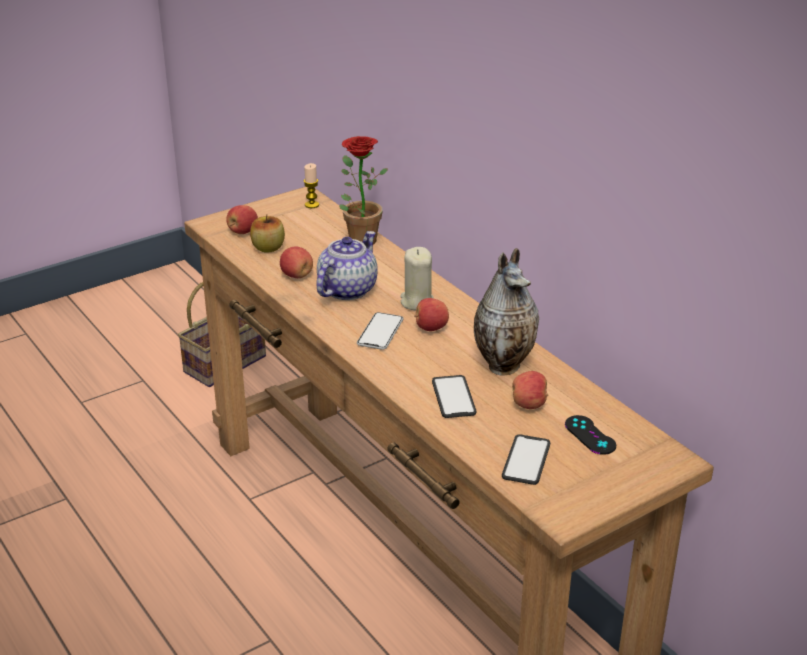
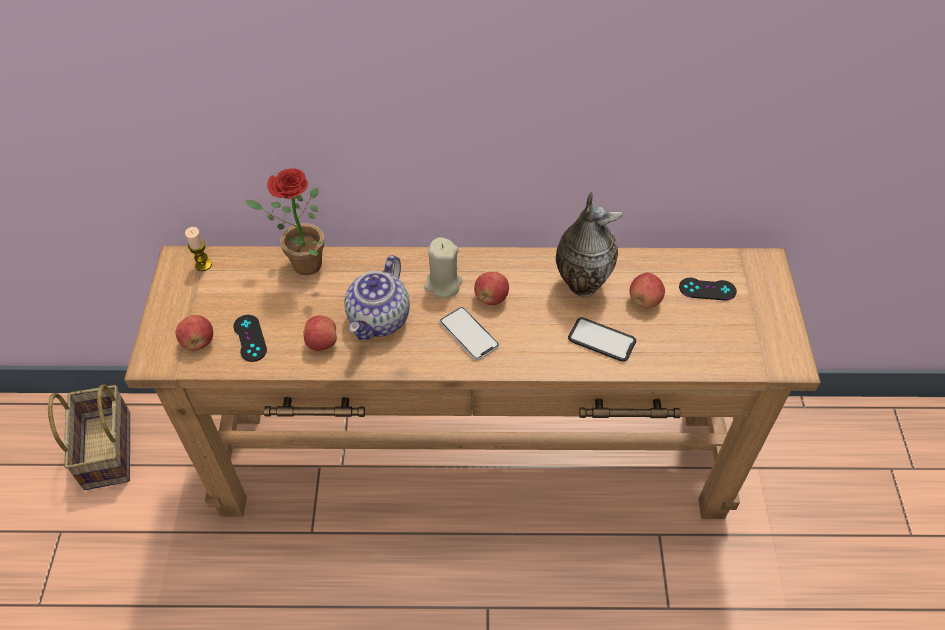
camera: 55 degrees left, 20 degrees up
(268, 248) = (250, 338): apple -> black game controller
(347, 289) = (379, 319): teapot -> teapot turned 135 degrees counterclockwise
(526, 460) = (713, 344): phone -> none

